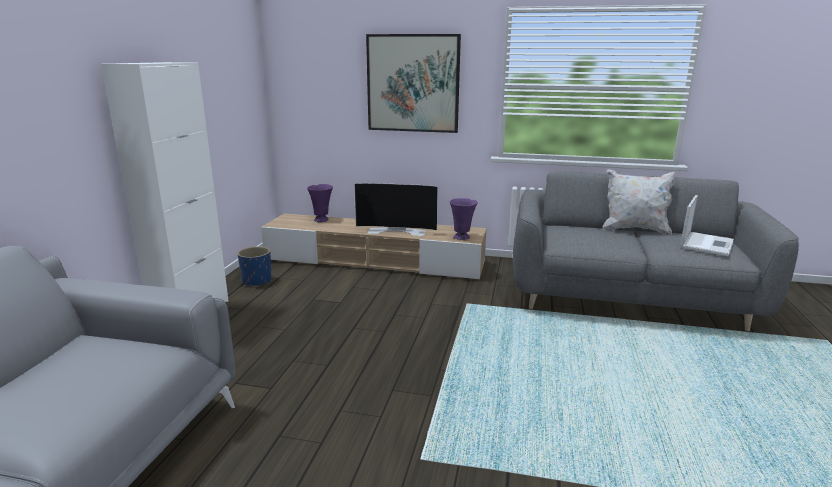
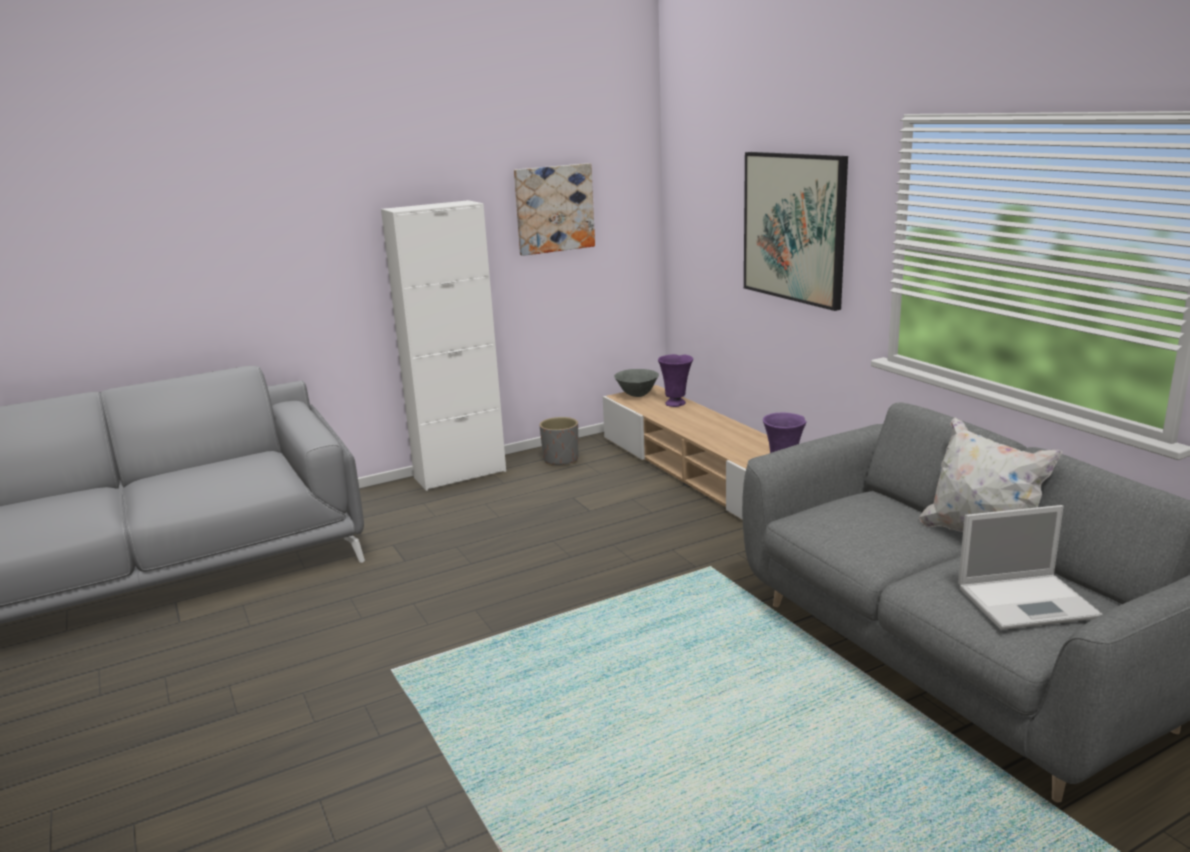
camera: 50 degrees right, 0 degrees up
(213, 76) = (554, 208): none -> picture
(257, 281) = (561, 460): blue planter -> grey planter
(284, 221) = (637, 395): none -> grey bowl
(397, 231) = (726, 441): television -> none

